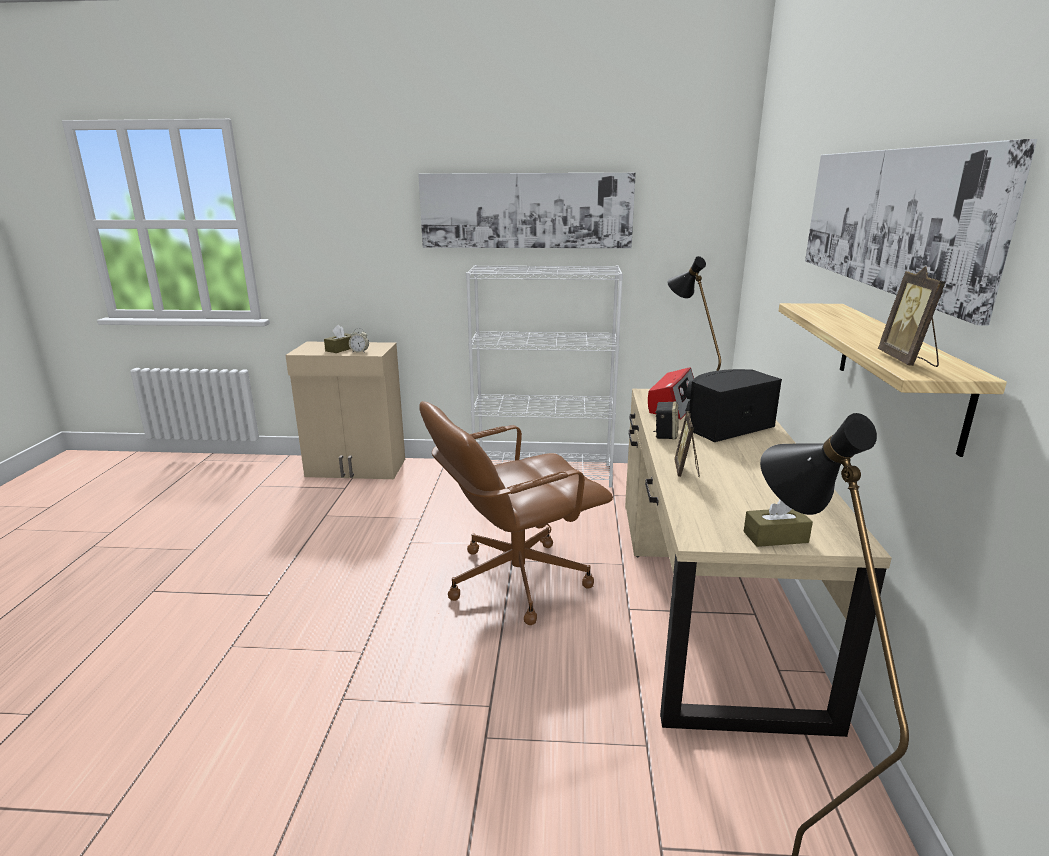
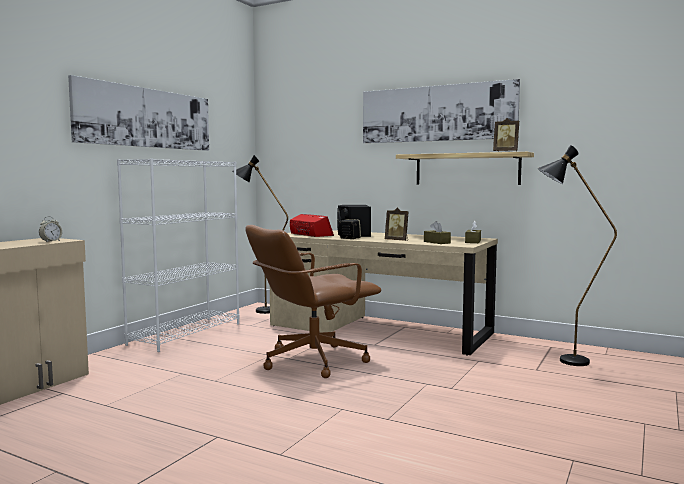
camera: 65 degrees left, 15 degrees down
(341, 349) = (21, 243): brown tissue box -> brown tissue box (437, 242)
(515, 579) = (312, 361): brown office chair -> brown office chair turned 60 degrees clockwise

